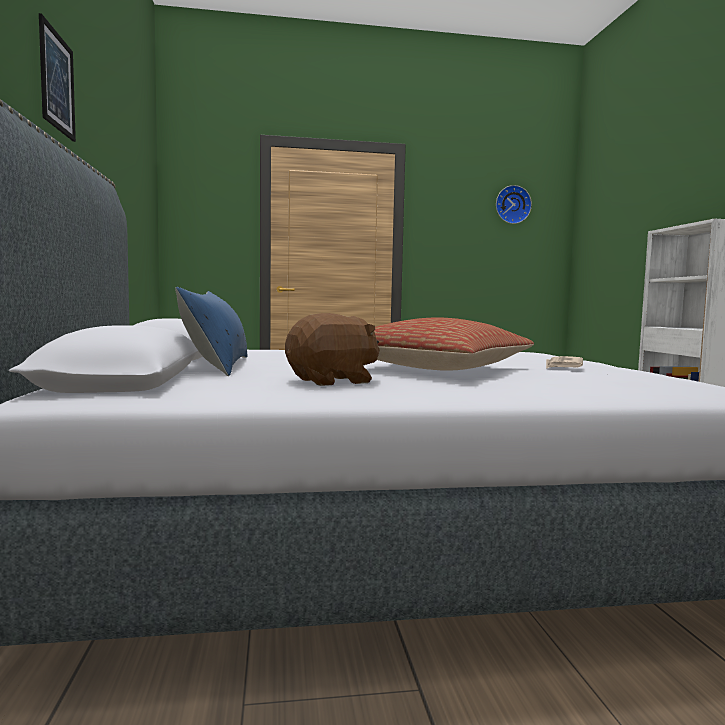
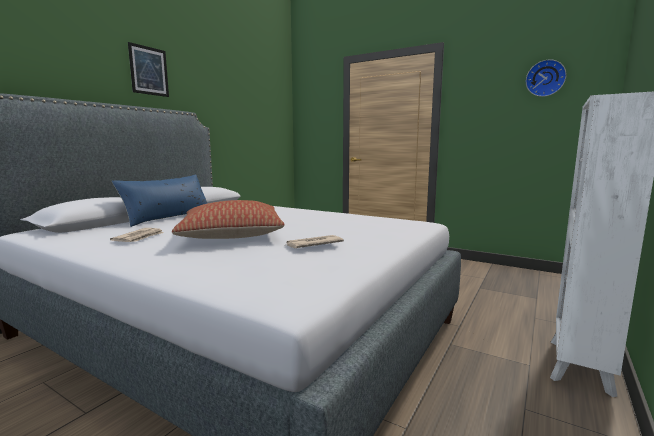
camera: 40 degrees right, 5 degrees up
(332, 381) = (139, 237): brown plush toy -> newspaper

